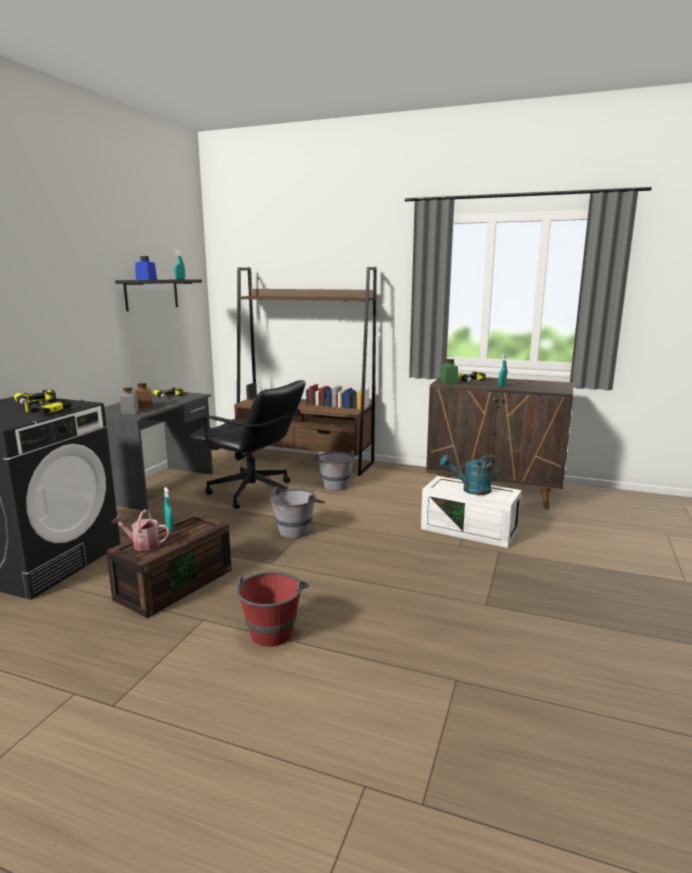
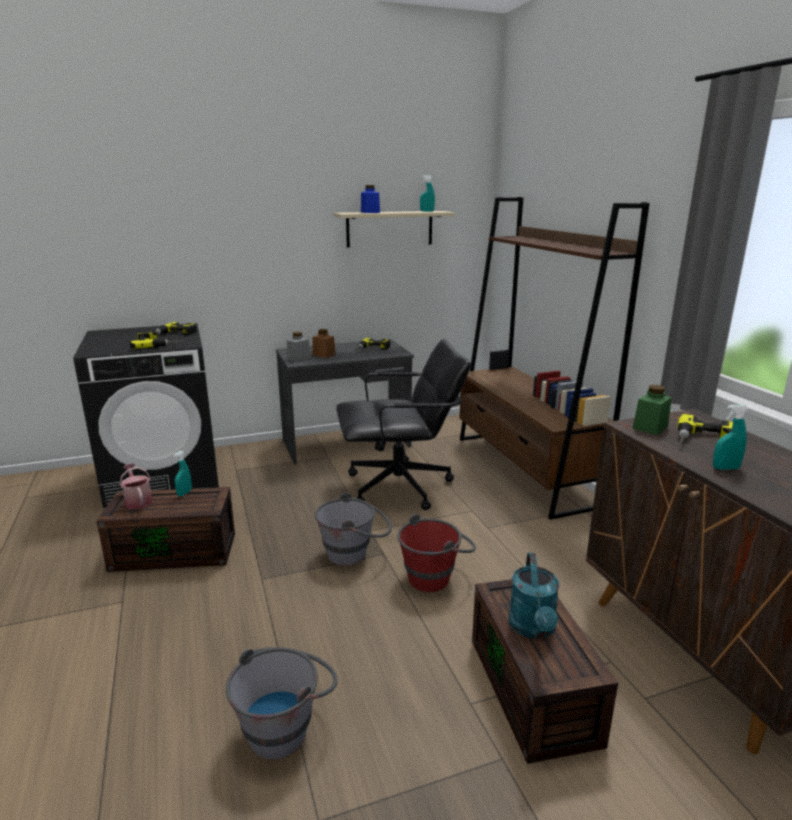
camera: 50 degrees right, 5 degrees up
(152, 294) = (389, 228): black shelf -> beige shelf
(253, 493) = (400, 487): black office chair -> black office chair turned 90 degrees counterclockwise
(273, 628) = (131, 652): red bucket -> red bucket (435, 576)
(334, 484) = (497, 516): grey bucket -> grey bucket (286, 725)
(470, 529) = (535, 690): white storage box -> brown storage box
(471, 490) = (533, 629): turquoise watering can -> turquoise watering can turned 135 degrees counterclockwise

